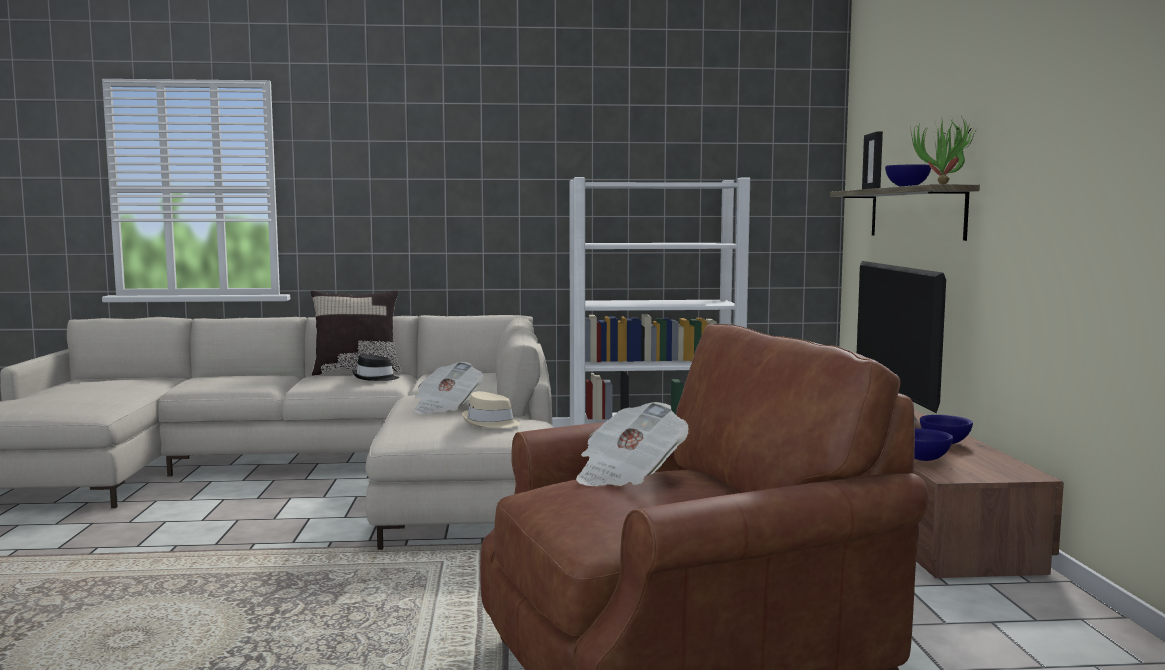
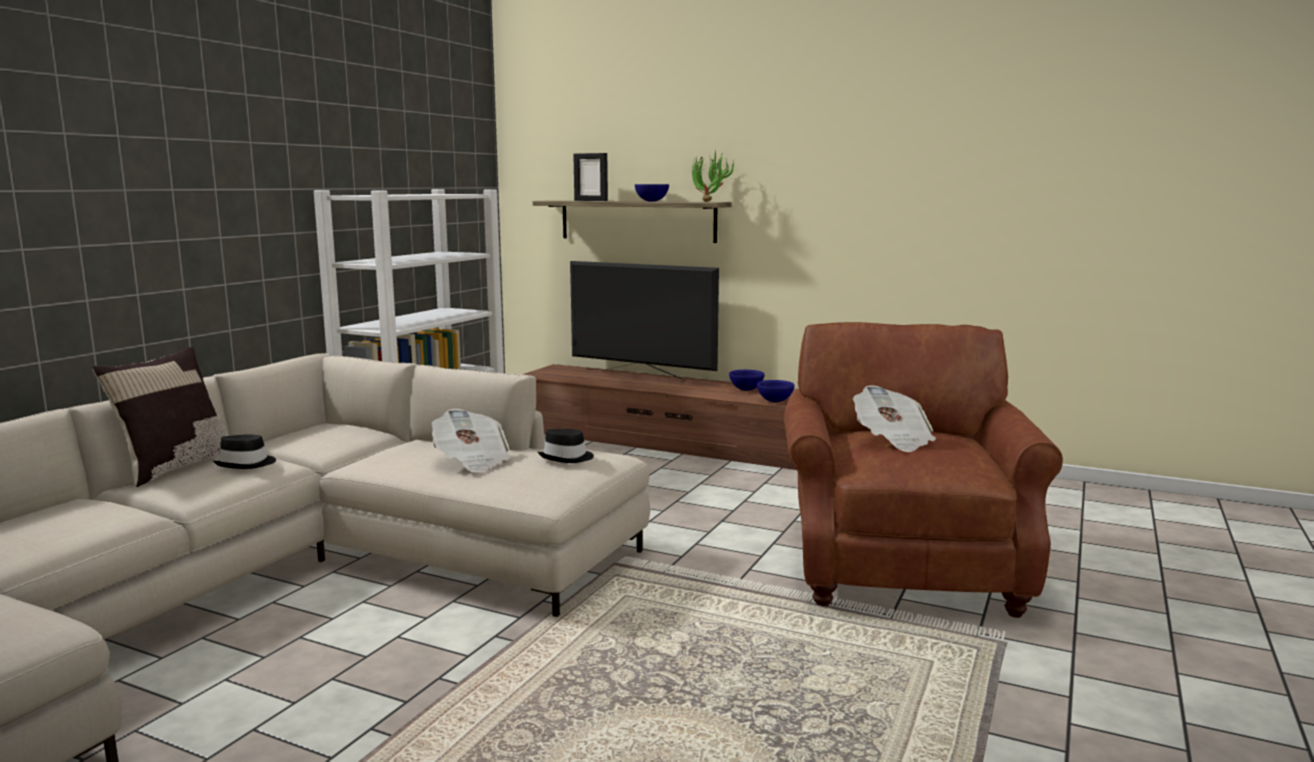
camera: 60 degrees left, 5 degrees up
(490, 423) = (567, 458): beige hat -> black hat

